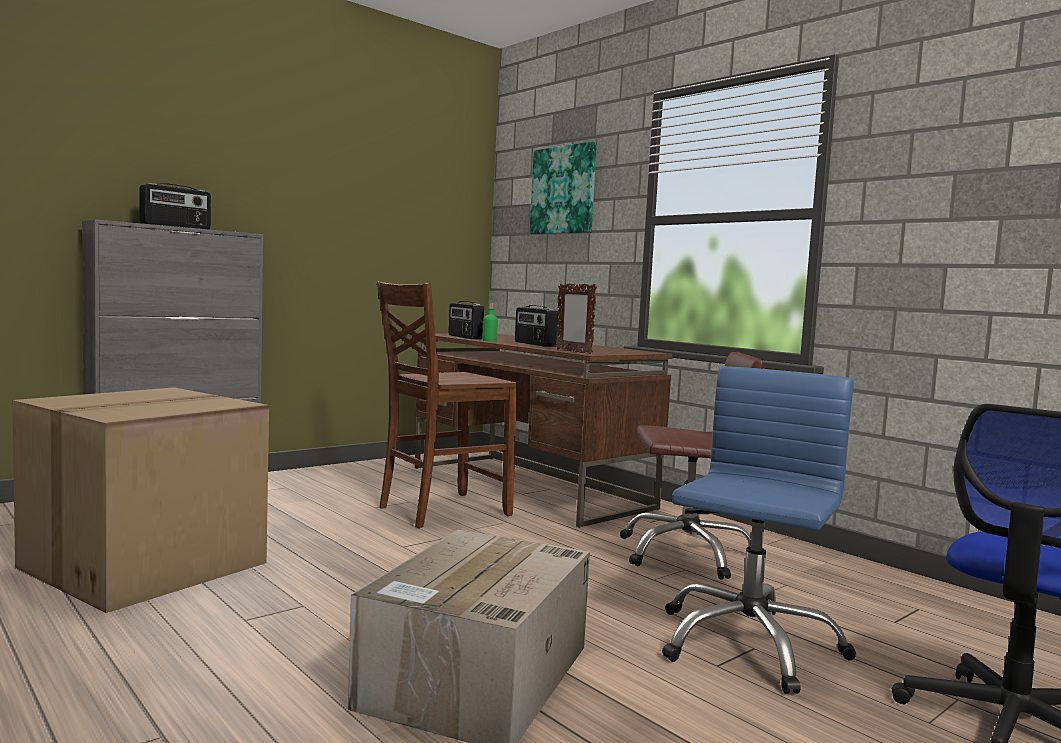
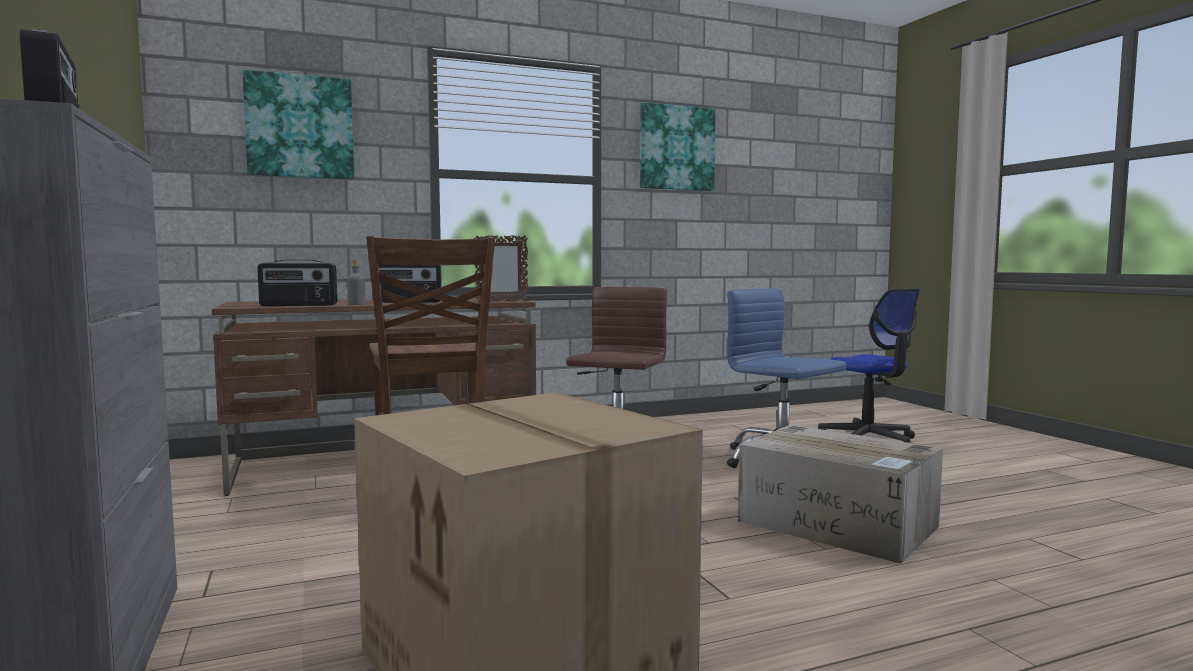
camera: 70 degrees left, 0 degrees up
(489, 340) = (356, 304): green bottle -> grey bottle
(951, 150) = (676, 148): none -> picture

